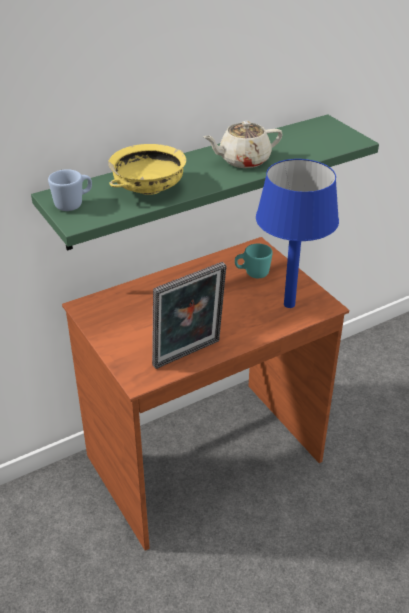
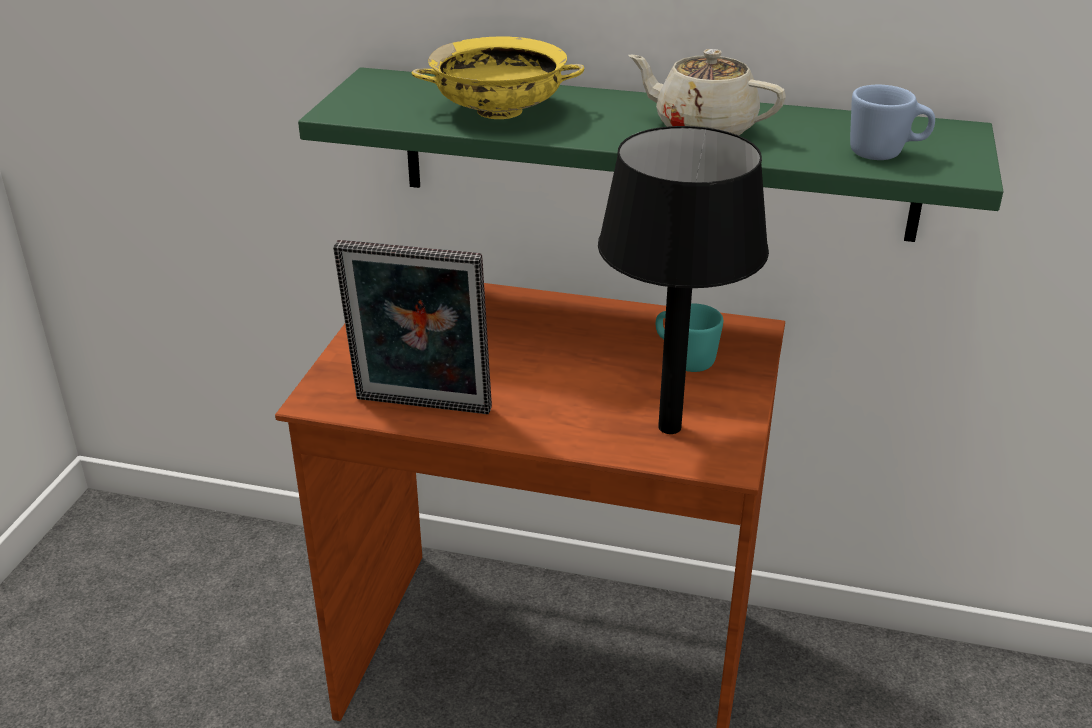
camera: 45 degrees right, 5 degrees down
(73, 204) = (377, 93): blue mug -> blue mug (886, 154)
(290, 304) = (671, 427): blue table lamp -> black table lamp

